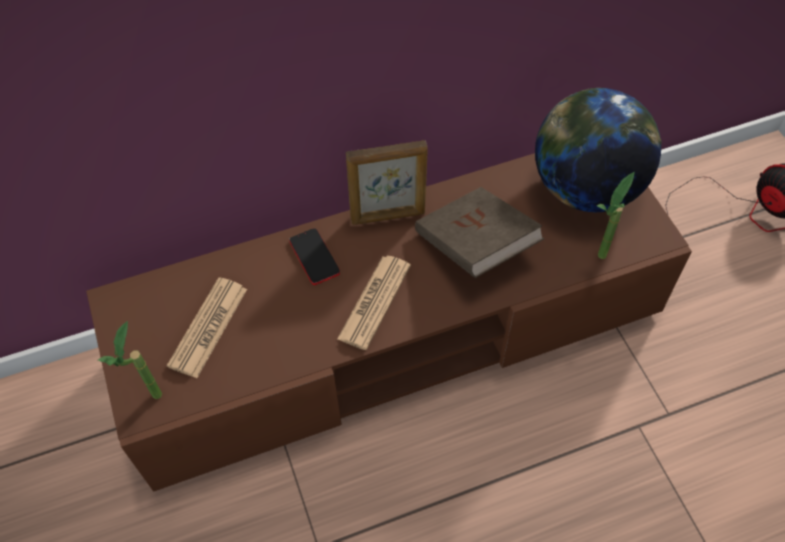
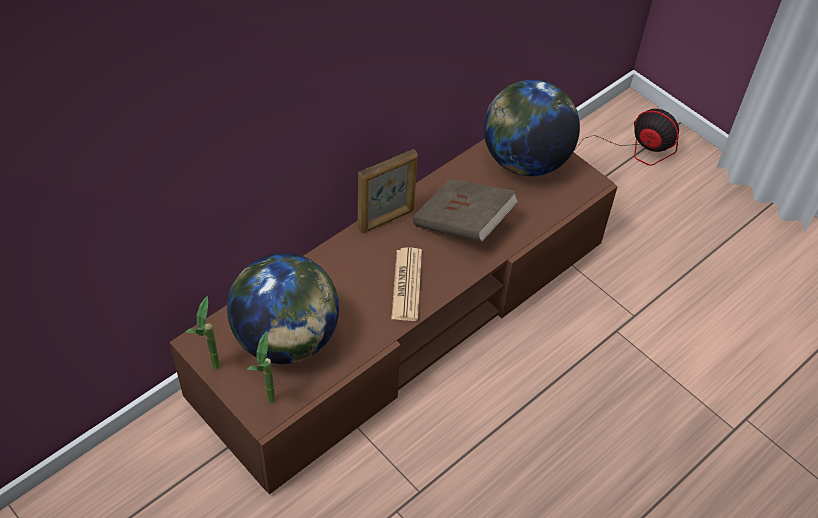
camera: 25 degrees left, 5 degrees down
(208, 327) = (286, 340): newspaper -> globe
(314, 257) = (344, 265): phone -> none
(598, 262) = (557, 211): potted plant -> potted plant (214, 373)

